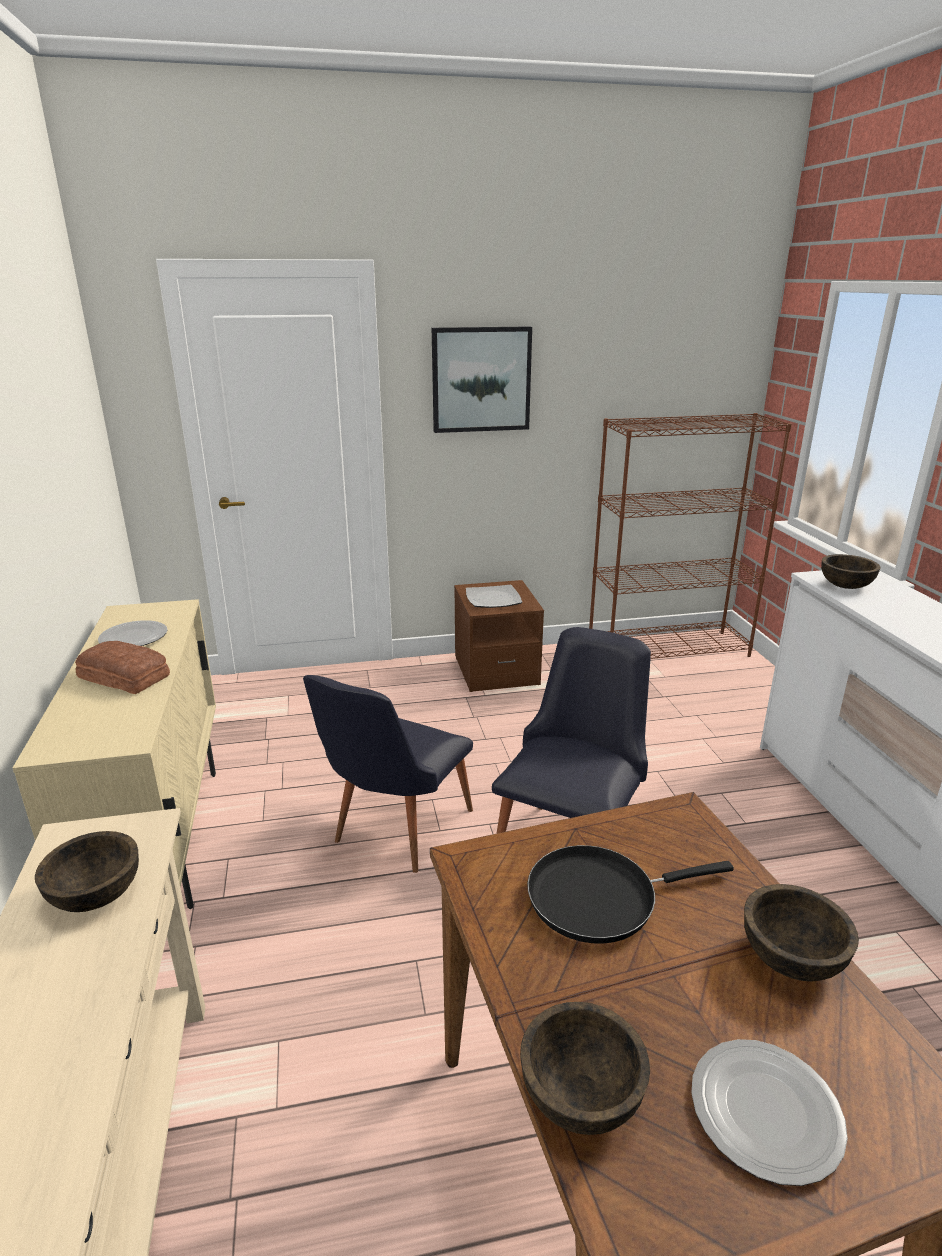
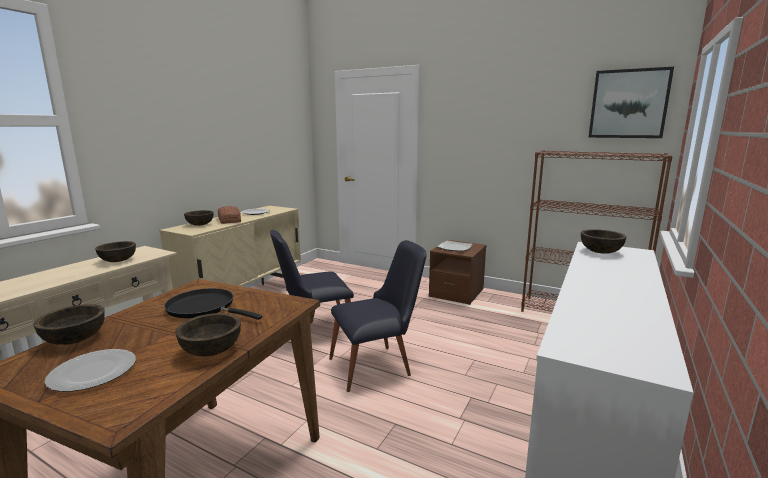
camera: 40 degrees right, 10 degrees down
(87, 715) = (200, 225): none -> brown bowl
(481, 379) = (469, 125): picture -> picture (628, 104)

